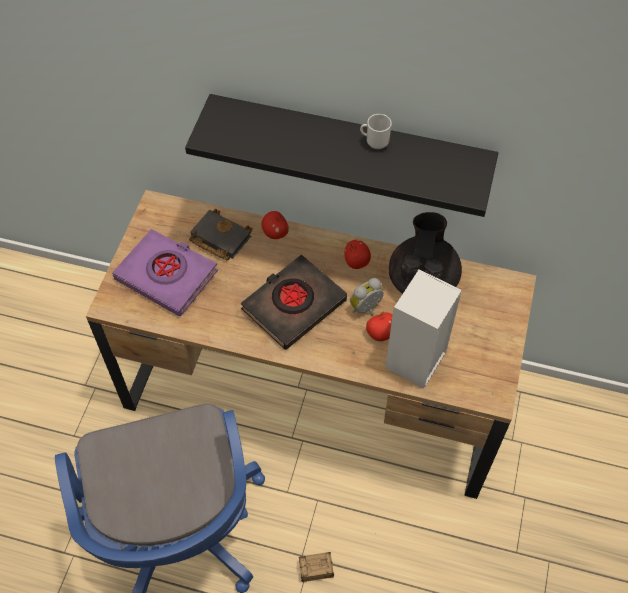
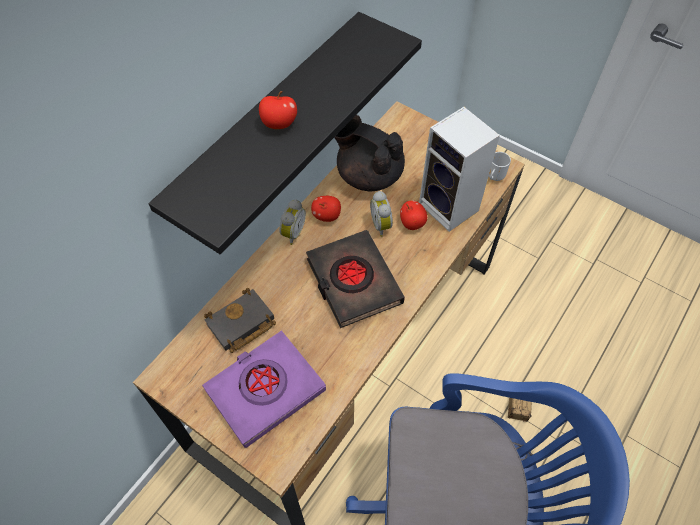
camera: 70 degrees left, 0 degrees up
(275, 233) = (260, 271): apple -> apple (279, 124)
(325, 242) = (292, 233): none -> alarm clock
(376, 143) = (304, 86): mug -> mug (494, 177)

